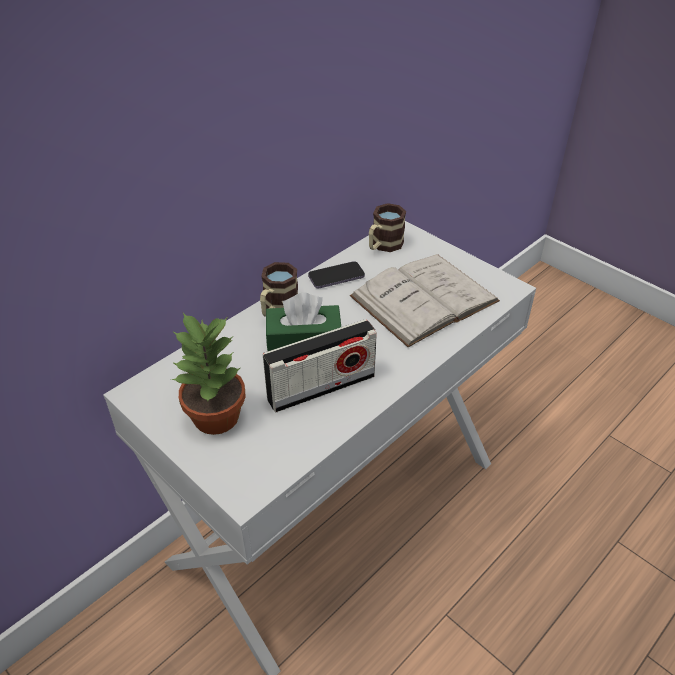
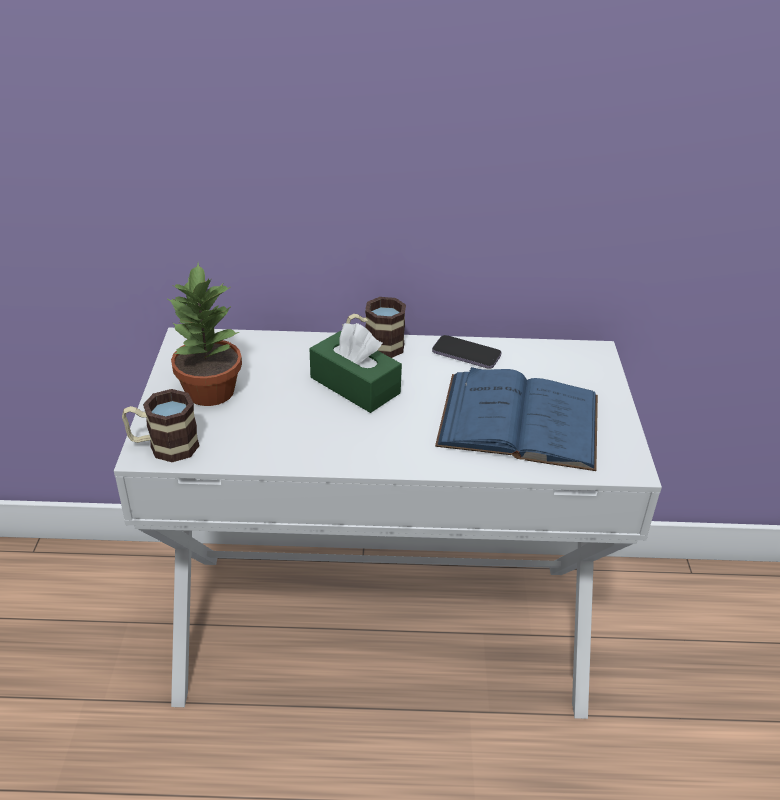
camera: 45 degrees right, 5 degrees down
(321, 387) = (314, 425): radio -> none
(383, 246) = (554, 355): mug -> mug (164, 446)
(424, 298) = (519, 420): white book -> blue book

